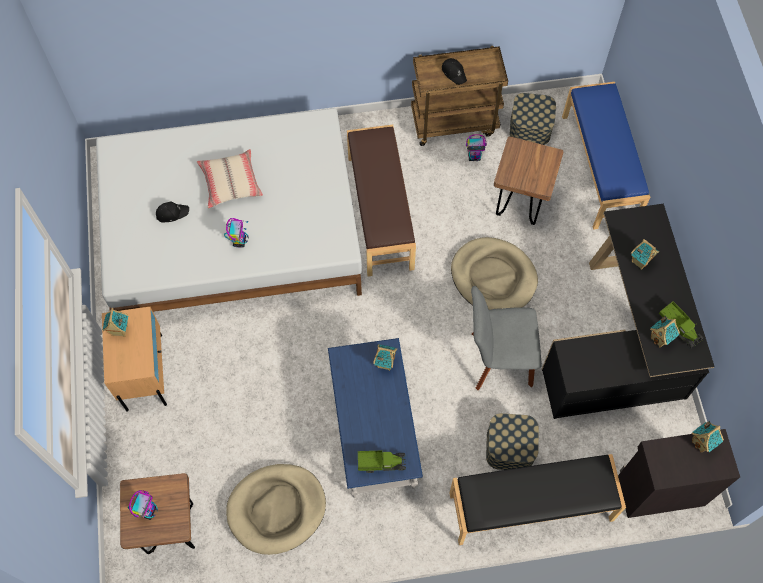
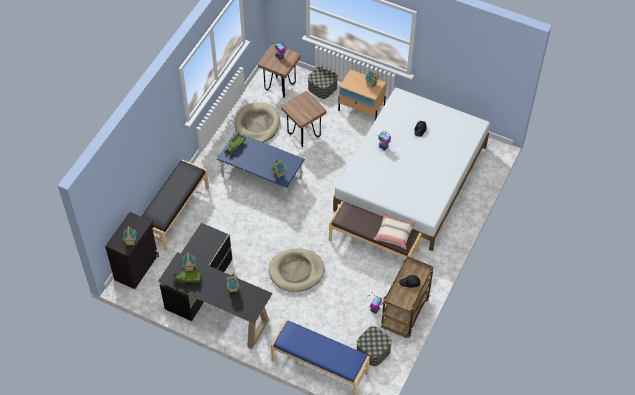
camera: 125 degrees right, 10 degrees down
(230, 182) = (420, 160): beige pillow -> beige pillow (394, 234)
(497, 360) = (252, 245): grey chair -> none
(510, 447) = (208, 223): storage box -> storage box (322, 87)
(519, 205) = (328, 311): brown stool -> brown stool (304, 135)

